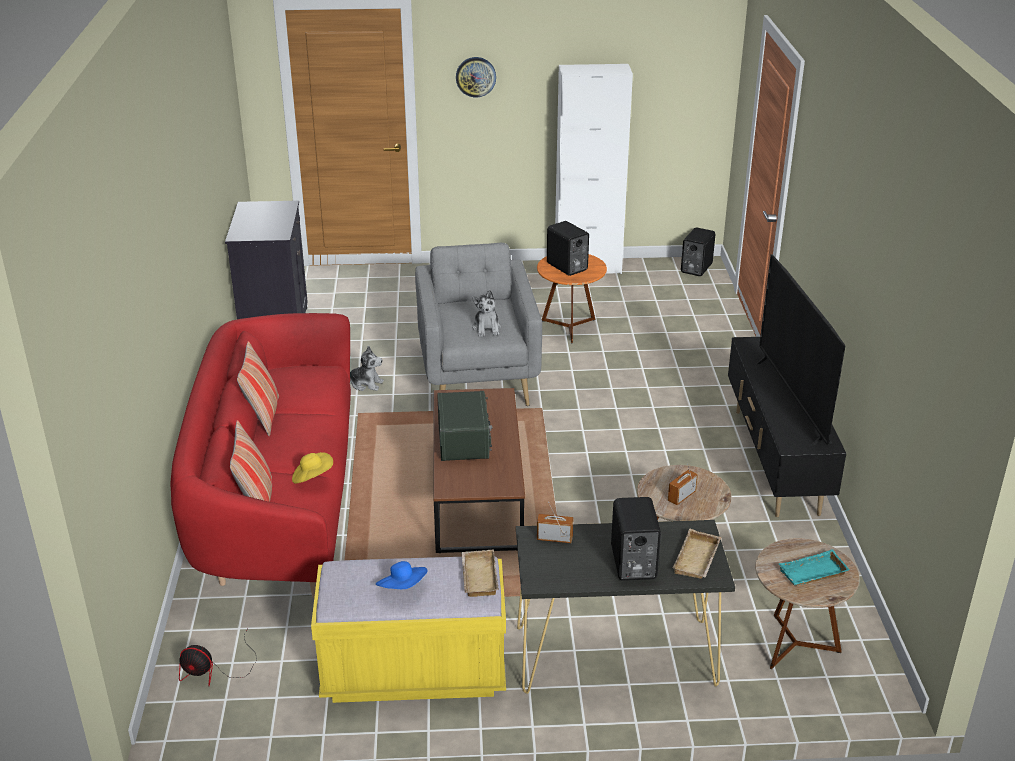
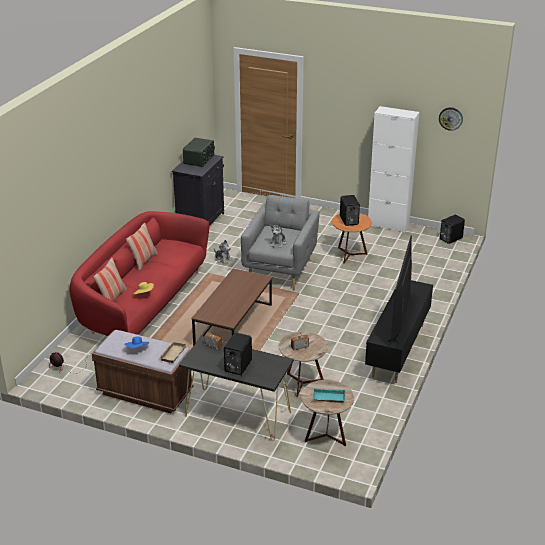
camera: 25 degrees right, 0 degrees up
(414, 671) = (145, 393): yellow bench -> brown bench
(464, 441) = (227, 296): radio -> radio (199, 160)
(475, 76) = (335, 105): wall clock -> wall clock (450, 118)
(698, 560) = (268, 373): beige tray -> none

